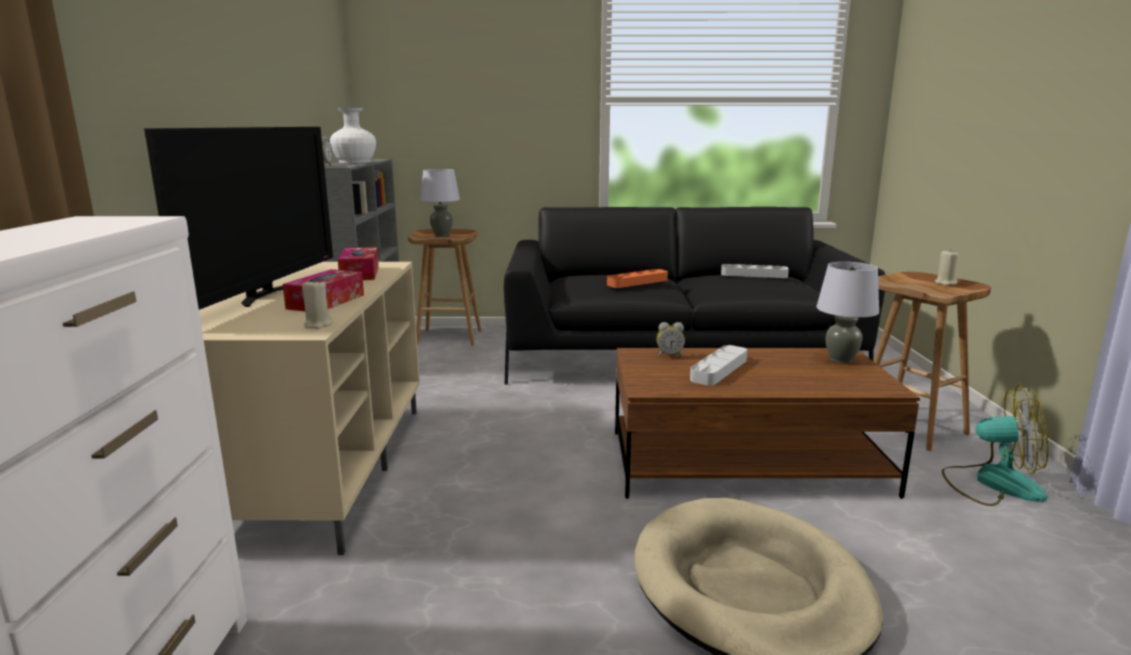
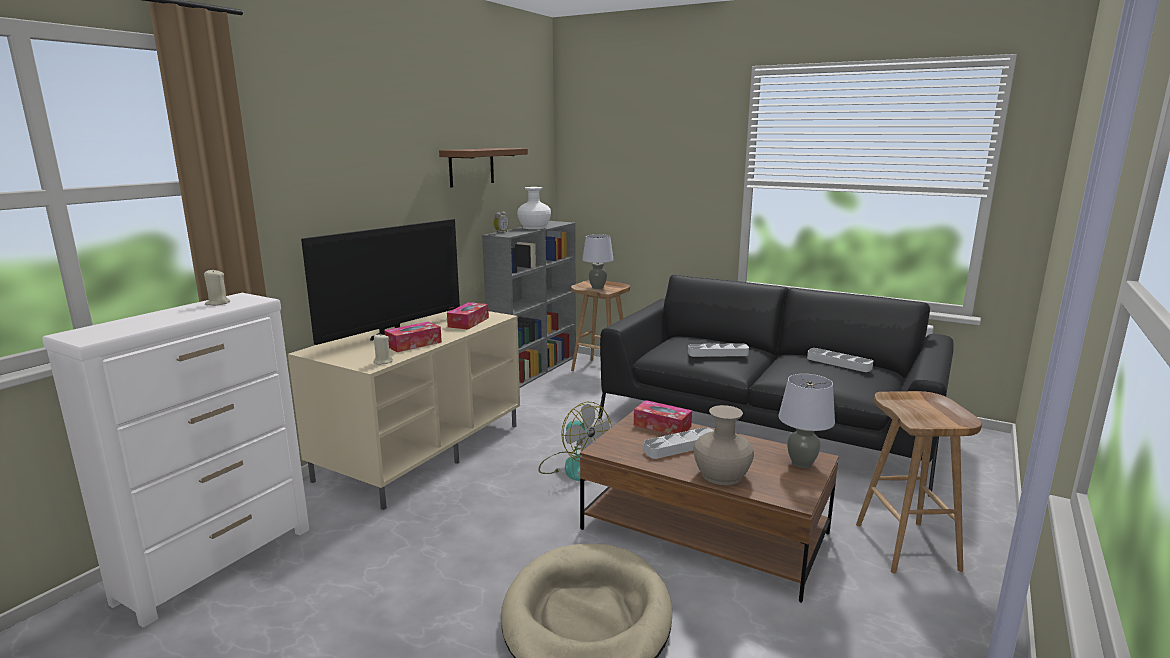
camera: 30 degrees right, 0 degrees up
(284, 69) = (471, 167): none -> brown shelf
(637, 282) = (717, 353): orange tray -> grey tray
(669, 355) = (662, 425): alarm clock -> tissue box
(796, 384) = (722, 475): none -> beige vase
(945, 283) = (942, 412): beige candle -> beige candle (217, 303)
(992, 483) = (913, 620): fan -> fan (572, 465)

